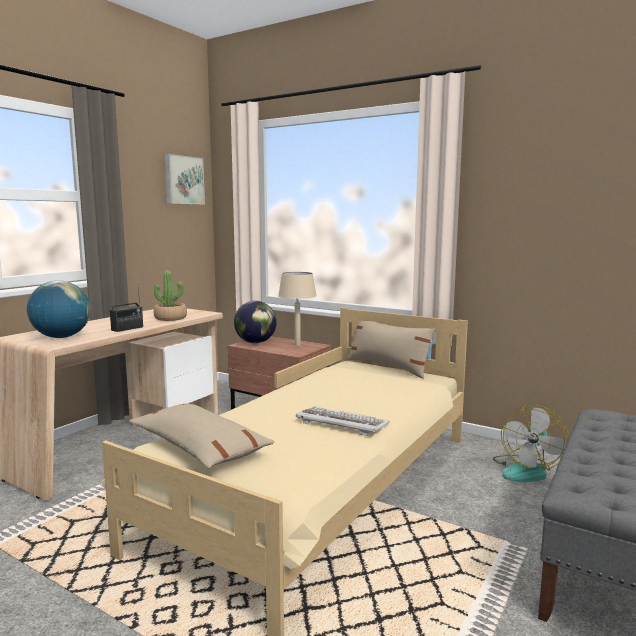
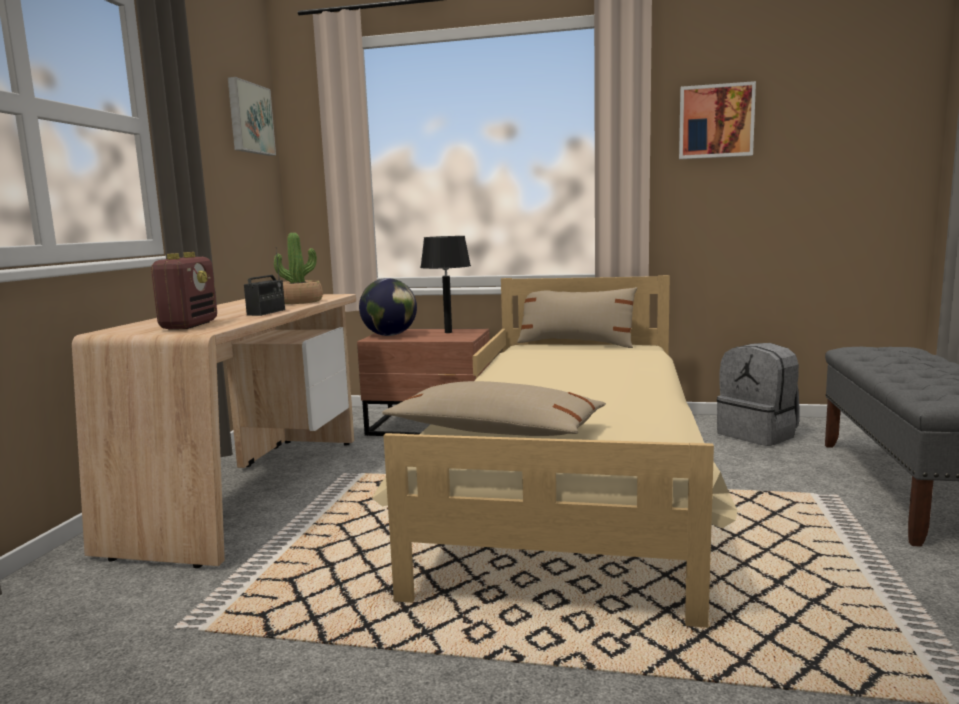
camera: 20 degrees left, 0 degrees up
(61, 337) = (189, 325): globe -> radio
(297, 345) = (448, 332): beige table lamp -> black table lamp
(341, 423) = (619, 389): keyboard -> none
(521, 191) = (715, 121): none -> picture
(526, 470) = (758, 434): fan -> grey backpack

